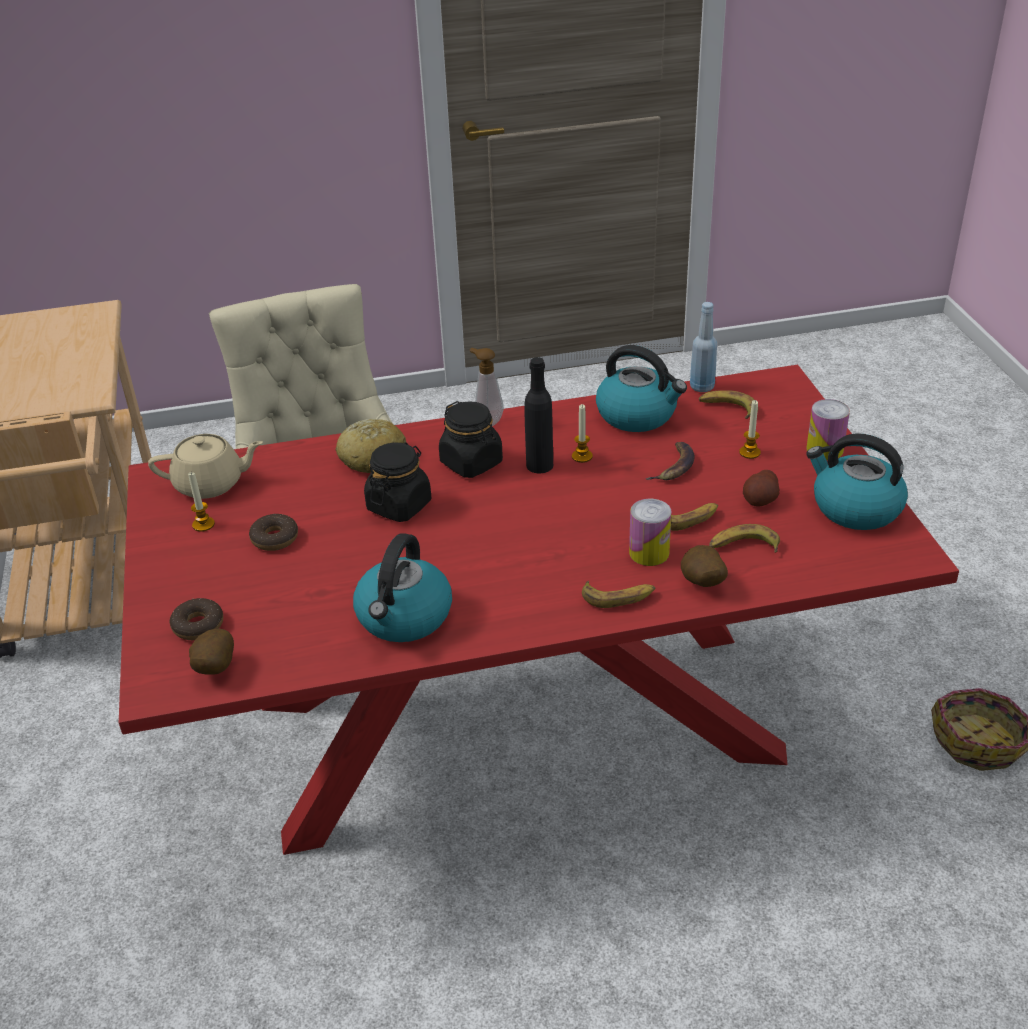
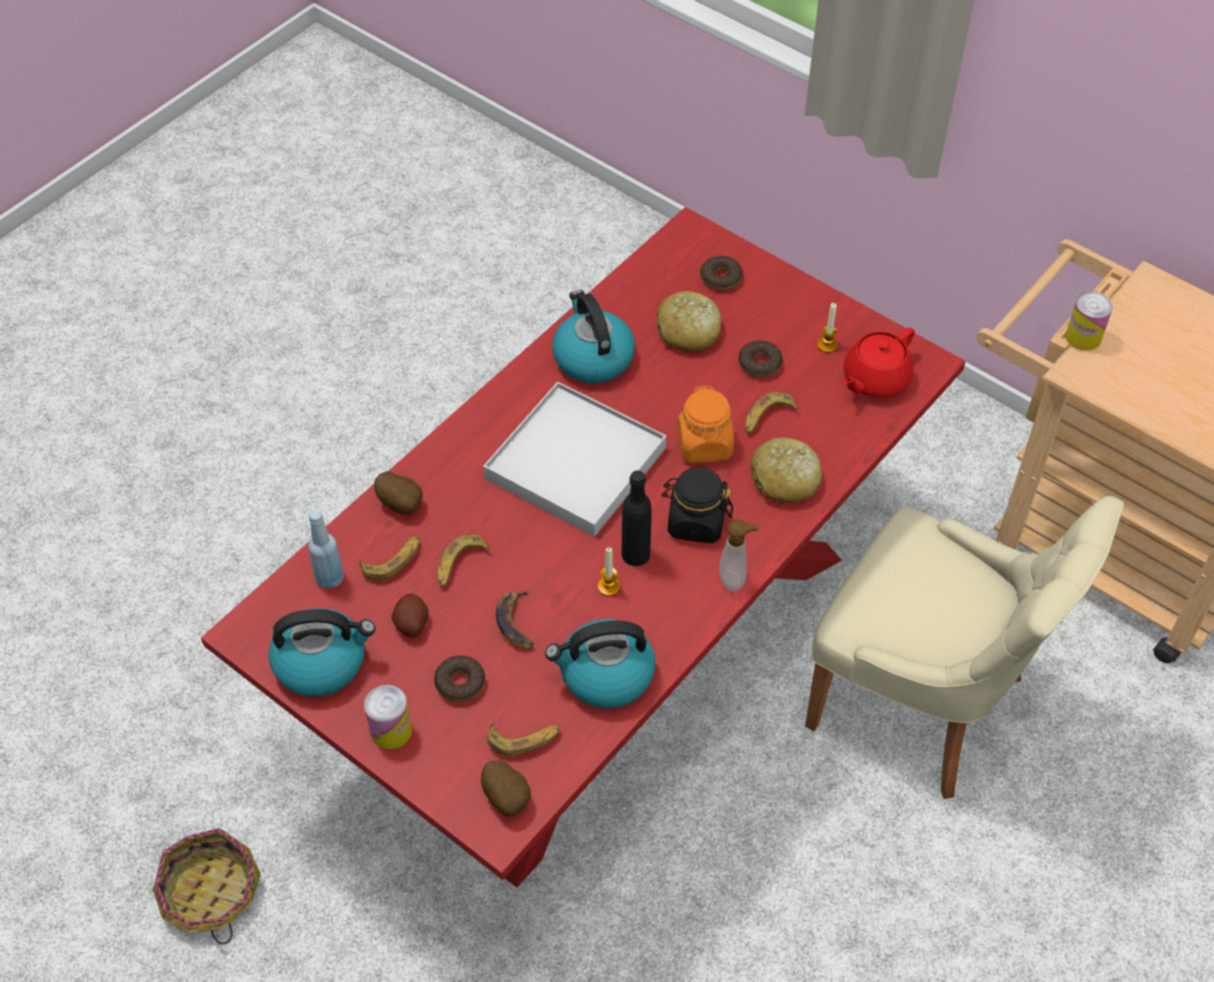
camera: 140 degrees right, 15 degrees up
(211, 484) = (874, 380): beige teapot -> red teapot
(214, 669) = (671, 260): potato -> potato (508, 798)
(293, 595) = (688, 331): none -> bread
(399, 505) = (704, 445): black jar -> orange jar
(518, 542) = (575, 463): none -> white tray
(618, 597) = (455, 457): banana -> banana (767, 418)
(649, 553) = (464, 511): can -> can (1083, 337)
(701, 387) = (575, 760): blue bottle -> blue bottle (330, 578)
(749, 452) = (460, 683): candle -> donut

